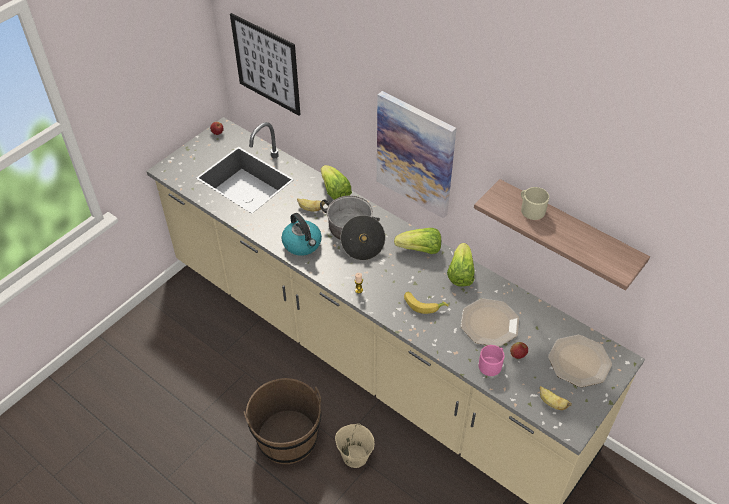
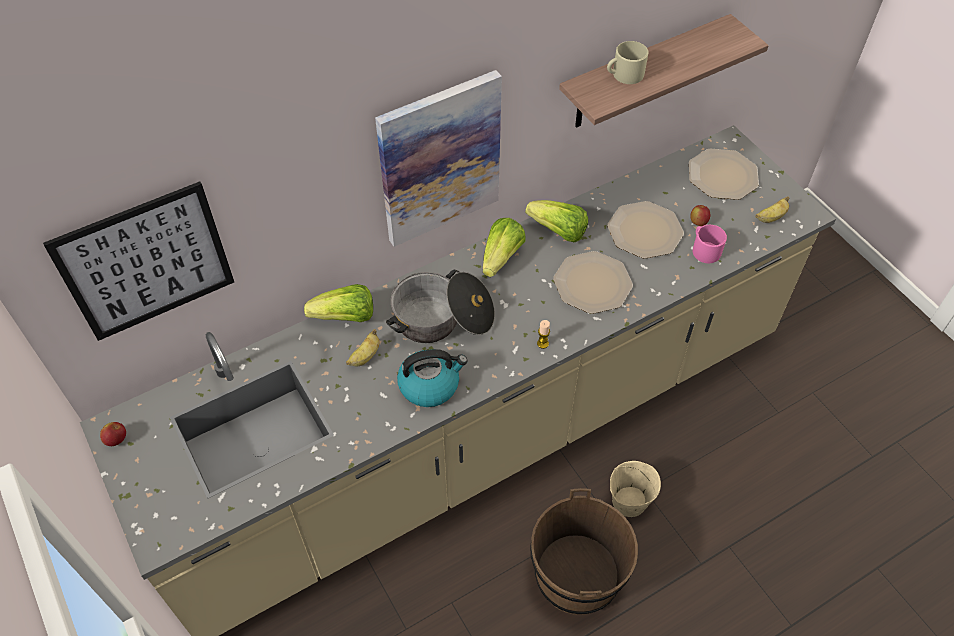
camera: 70 degrees left, 5 degrees up
(423, 304) = (593, 283): banana -> plate

